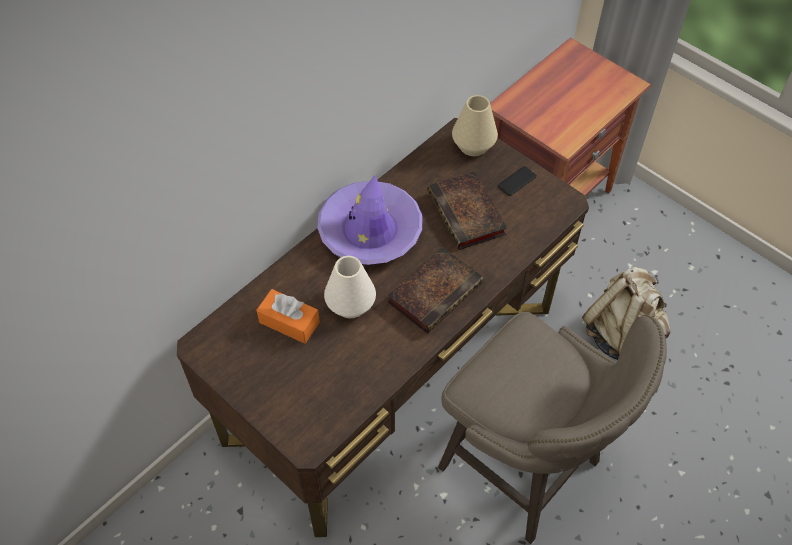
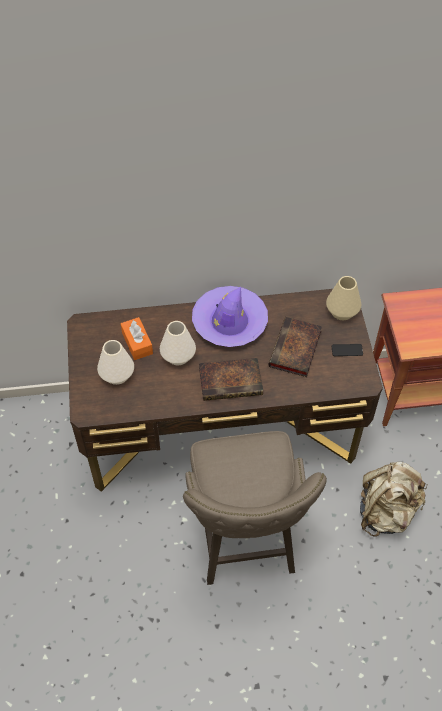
camera: 40 degrees right, 0 degrees up
(301, 374) = (117, 374): none -> white vase

